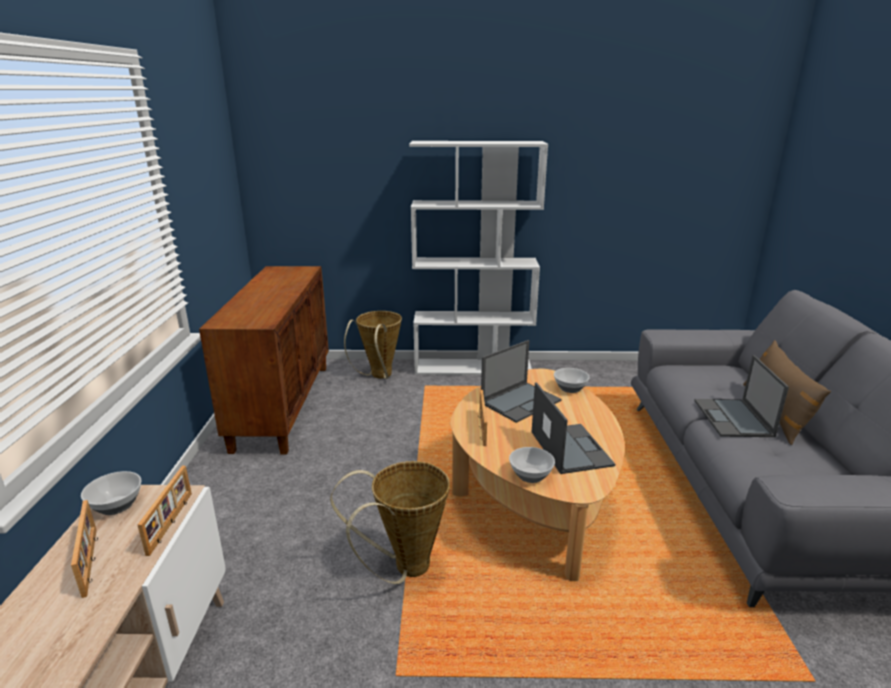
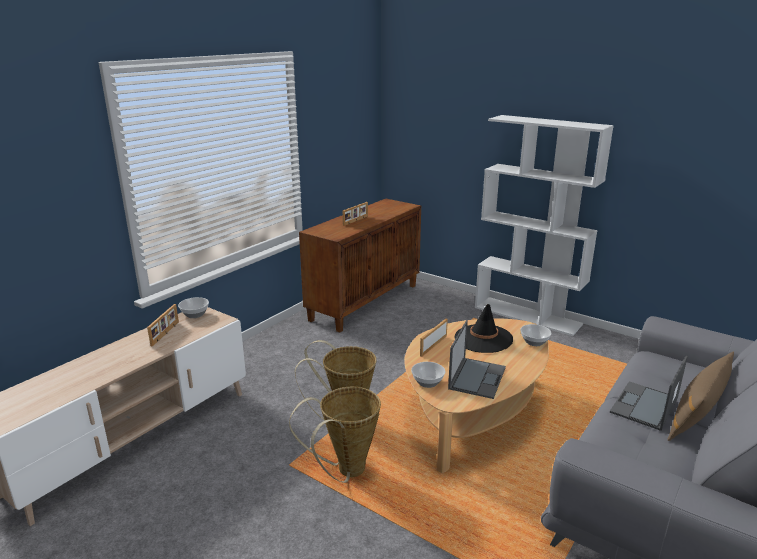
camera: 35 degrees right, 0 degrees up
(171, 522) = (208, 330): picture frame -> picture frame (356, 221)
(379, 376) = (446, 302): basket -> basket (345, 472)
(521, 401) = (483, 339): laptop -> black hat

